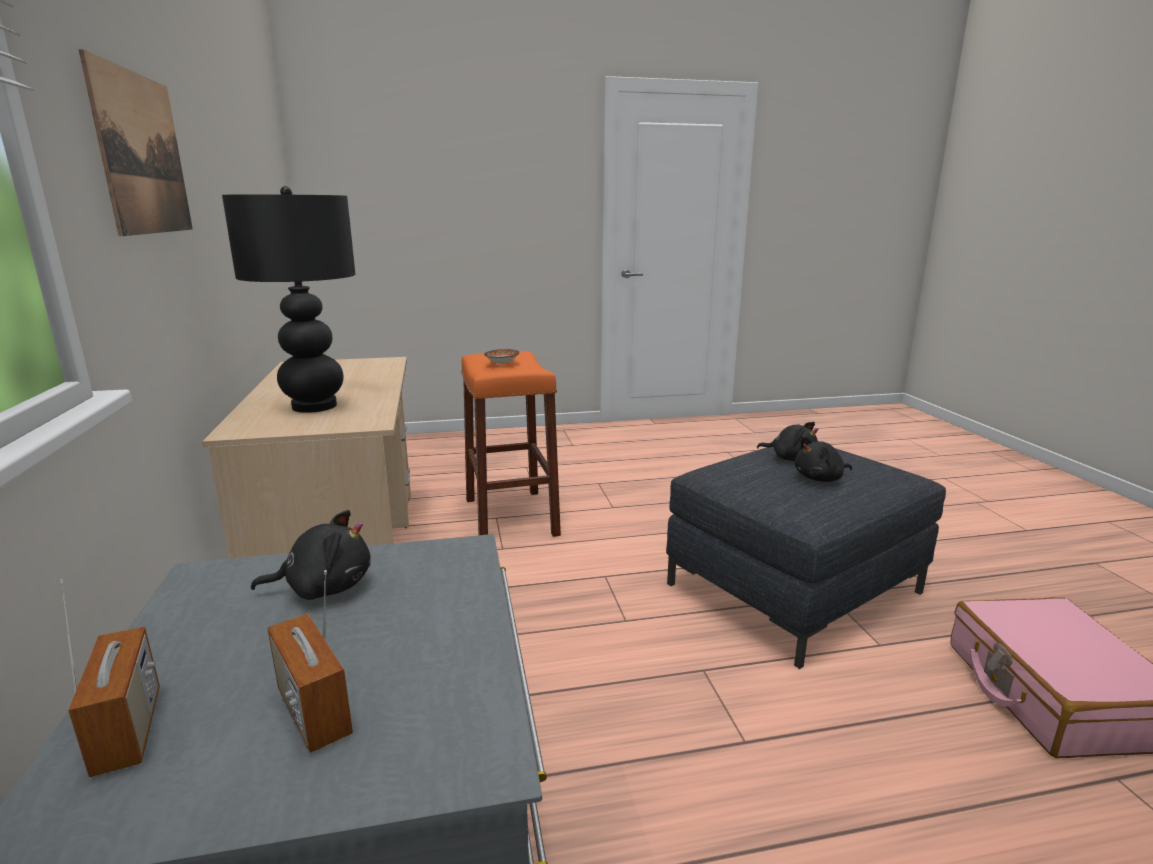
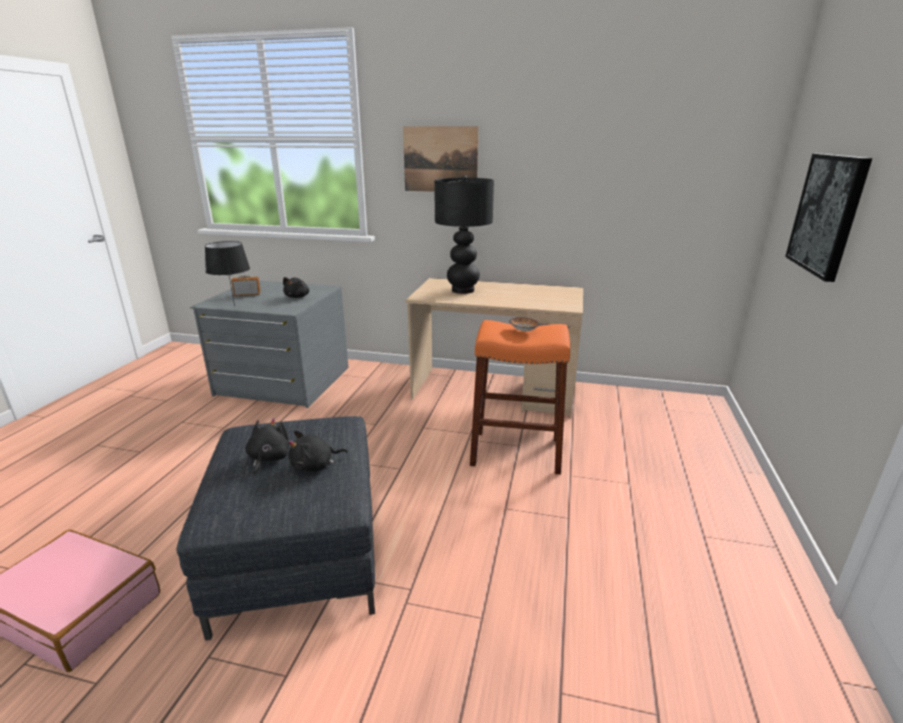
camera: 115 degrees right, 5 degrees up
(128, 730) = (270, 285): radio -> none
(440, 214) = (827, 214): none -> picture
(472, 666) = (234, 306): none -> black table lamp

